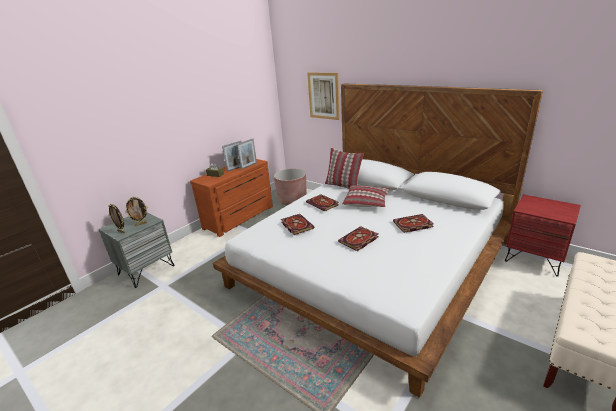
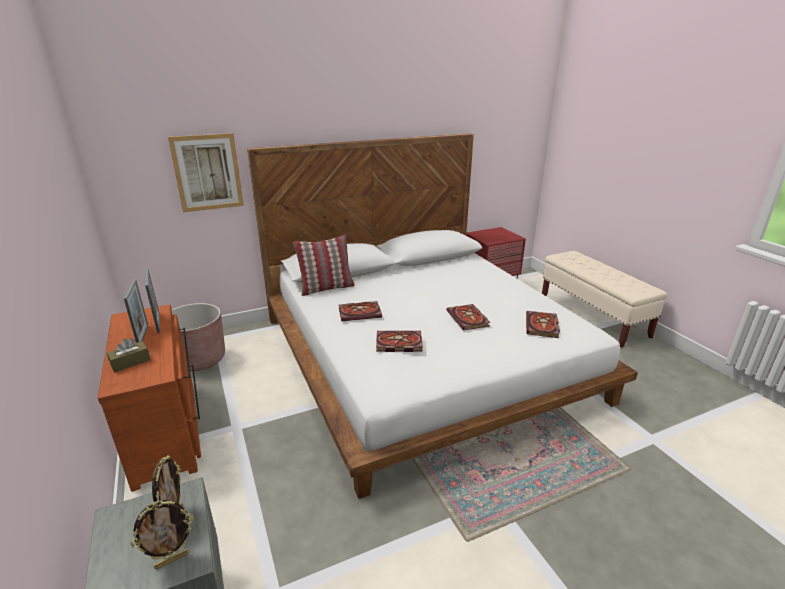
camera: 65 degrees left, 0 degrees up
(366, 202) = (388, 290): pillow -> none
(412, 225) = (466, 286): book -> book (542, 326)

